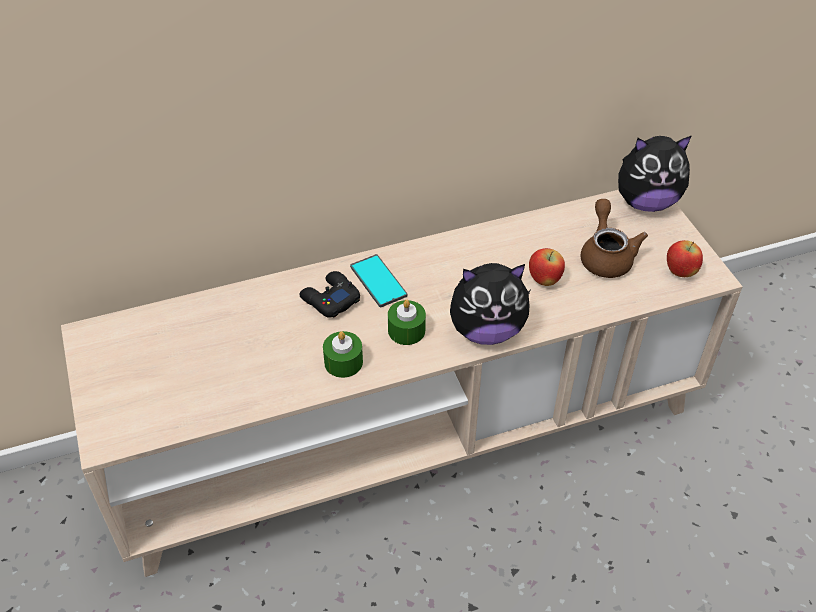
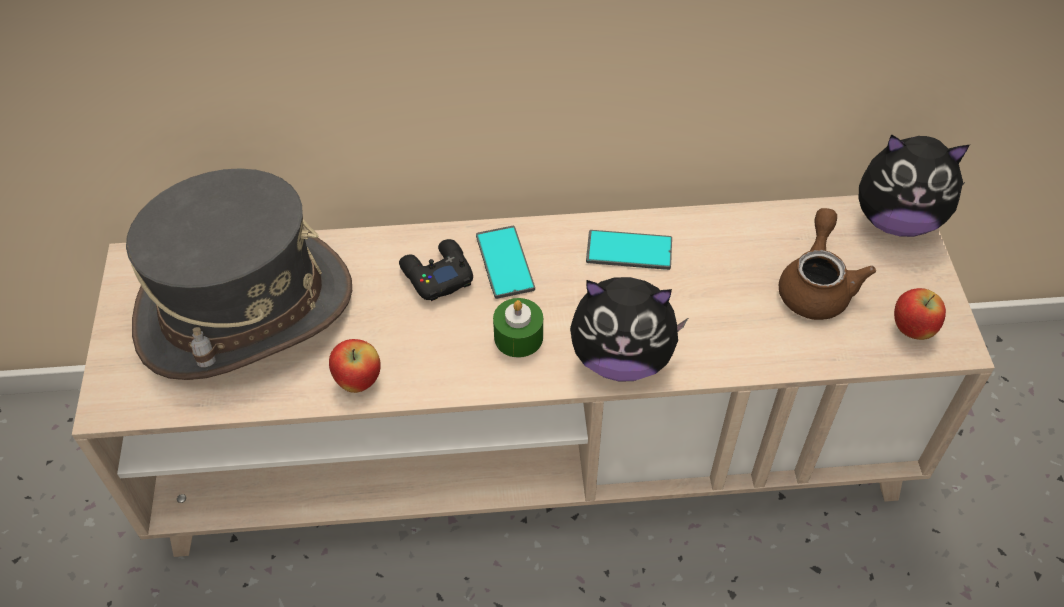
camera: 15 degrees right, 5 degrees up
(189, 352) = (245, 310): none -> grey hat
(343, 362) = (425, 363): green candle -> none
(466, 256) = (629, 251): none -> phone
(544, 280) = (721, 304): apple -> apple (358, 381)

